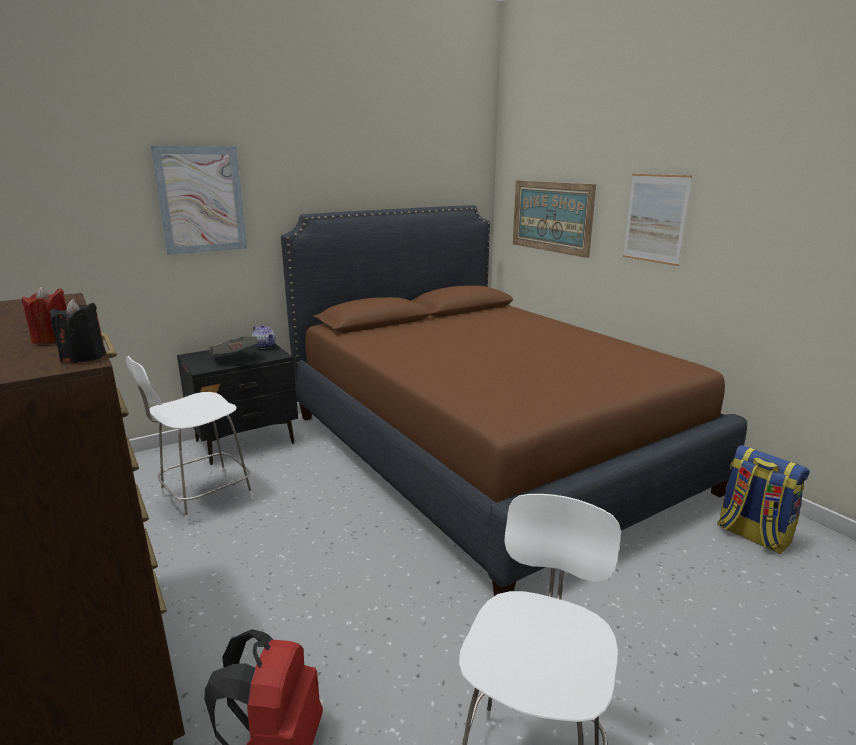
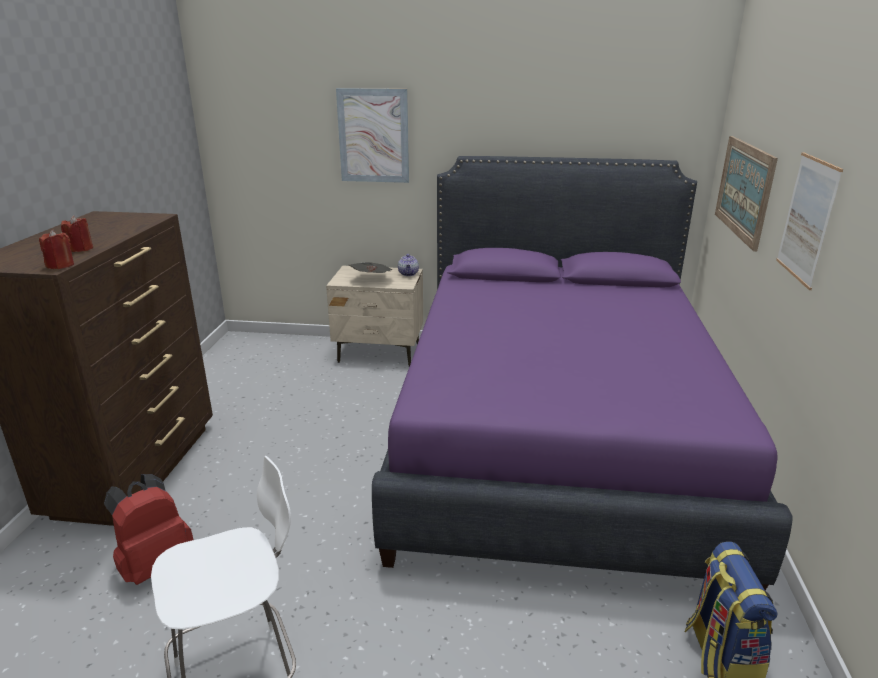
camera: 40 degrees right, 5 degrees up
(83, 357) = (60, 265): black candle -> red candle
(203, 498) = (305, 386): white chair -> none
(246, 442) = (380, 353): black nightstand -> beige nightstand
(485, 450) = (555, 436): brown bed -> purple bed

